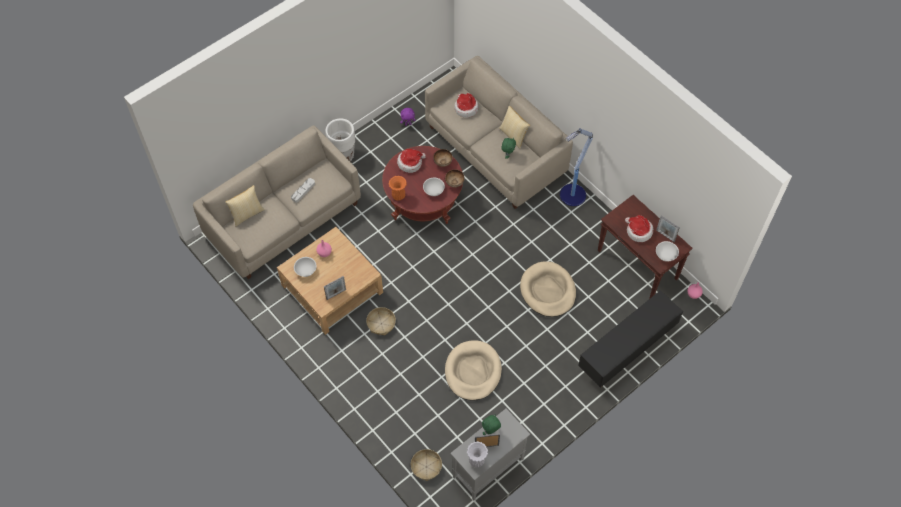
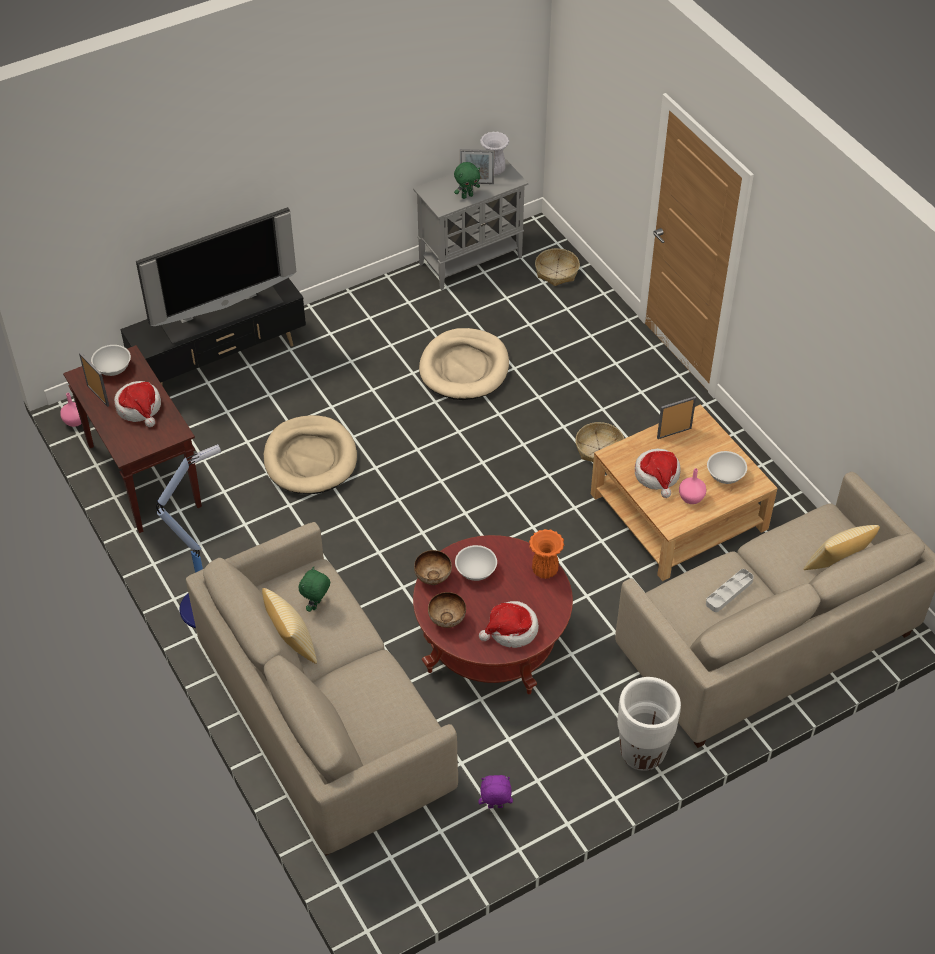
camera: 170 degrees left, 10 degrees down
(465, 108) = (374, 714): hat -> hat (657, 475)
(627, 334) = (221, 311): none -> television

